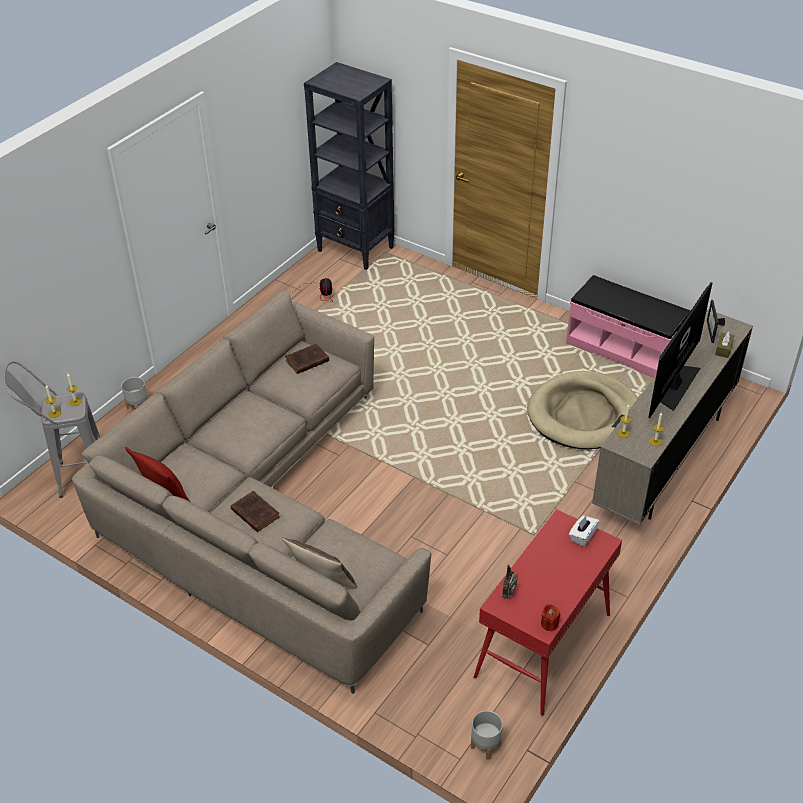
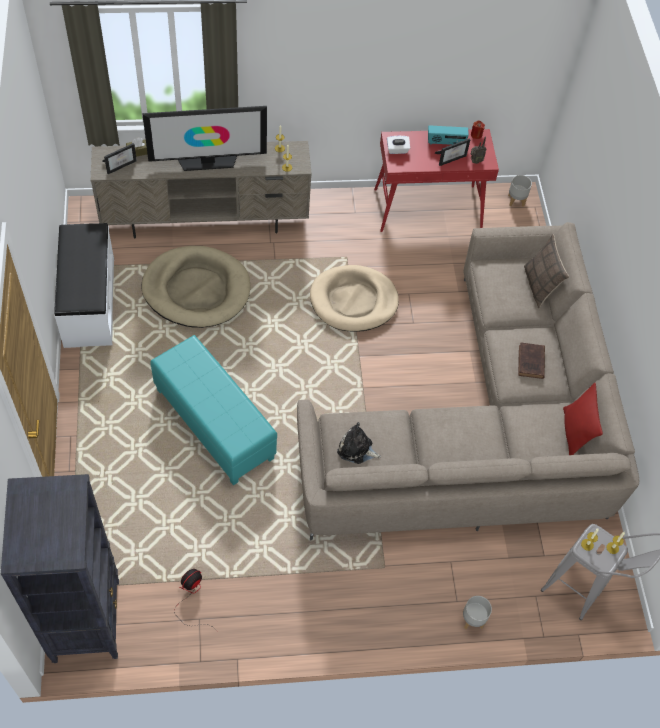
camera: 135 degrees left, 15 degrees up
(306, 361) = (356, 449): brown book -> plush toy
(437, 362) = (213, 424): none -> turquoise ottoman
(476, 509) = (353, 301): none -> beige dog bed
(532, 576) = (451, 158): none -> picture frame
(559, 586) = (445, 143): none -> radio
(623, 349) = (88, 302): pink bench -> white bench

